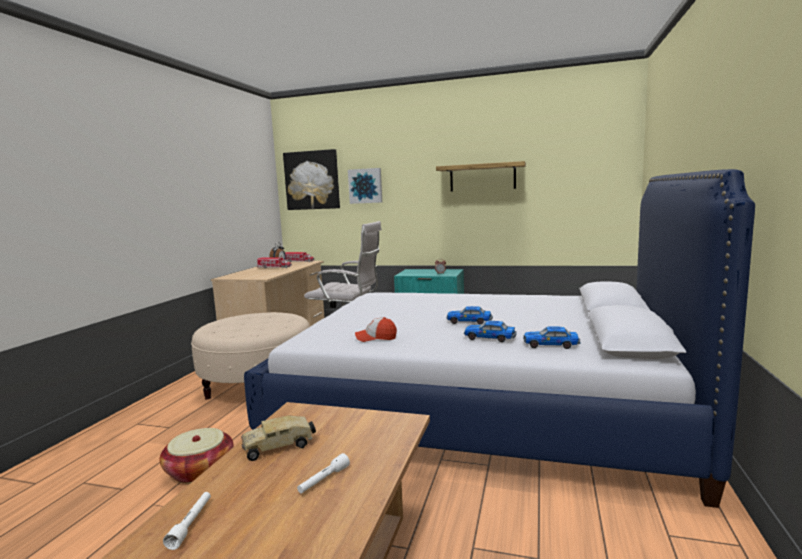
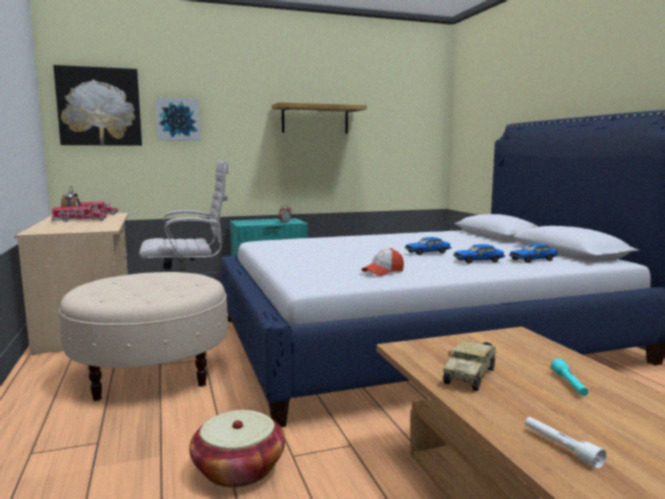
camera: 35 degrees left, 0 degrees up
(323, 480) = (569, 384): white flashlight -> turquoise flashlight

